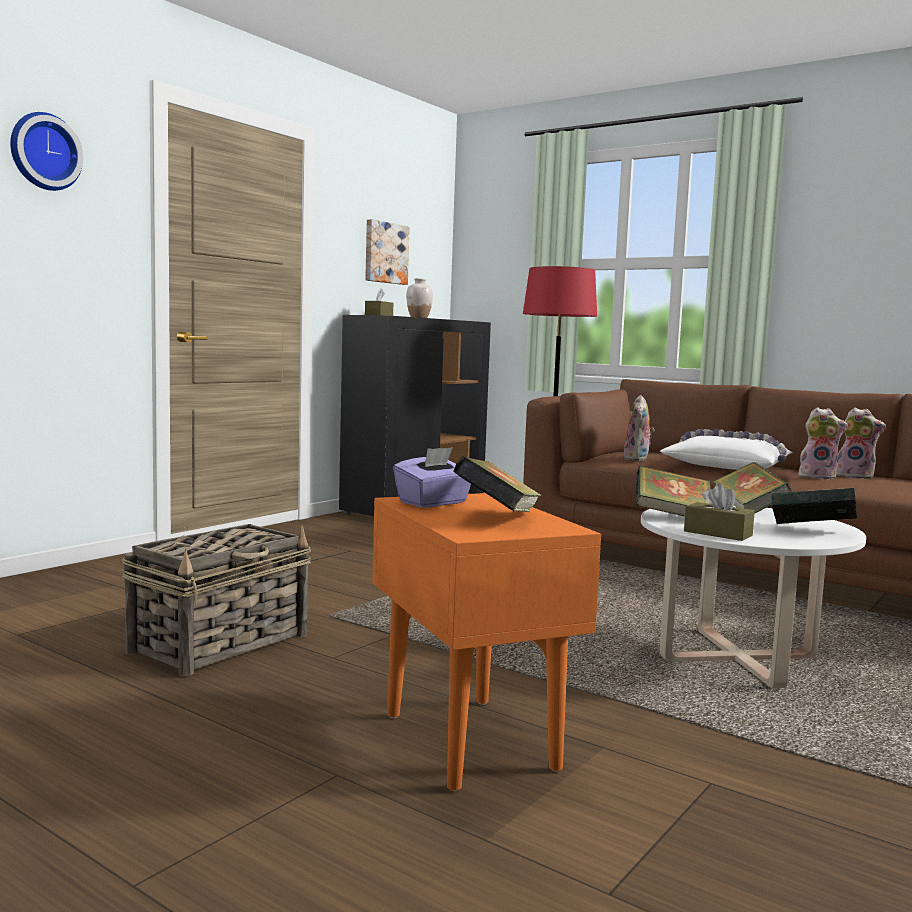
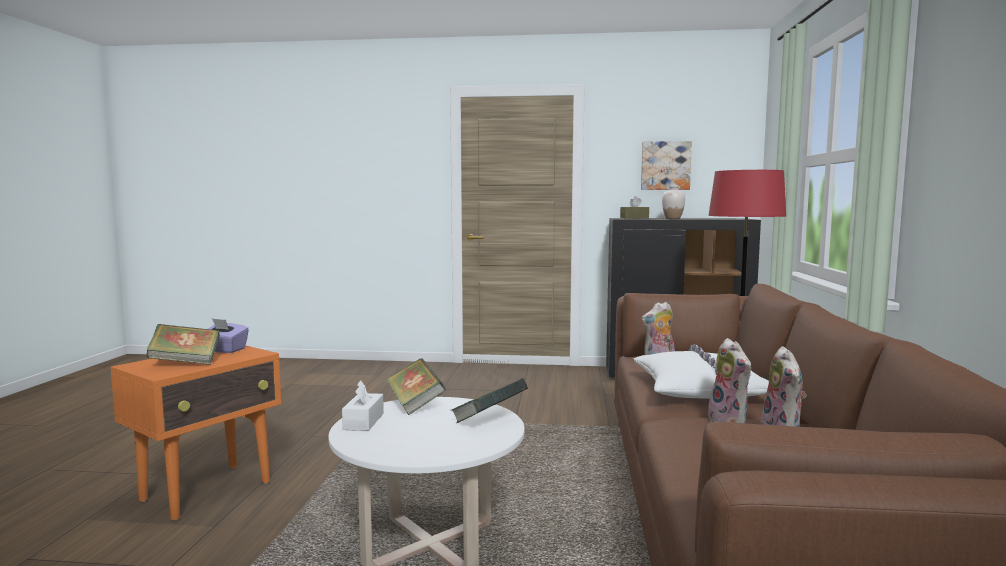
camera: 60 degrees right, 0 degrees up
(44, 152) = (385, 142): wall clock -> none
(221, 643) = (312, 413): basket -> none
(718, 533) = (363, 421): brown tissue box -> white tissue box
(811, 531) = (419, 446): book -> none

